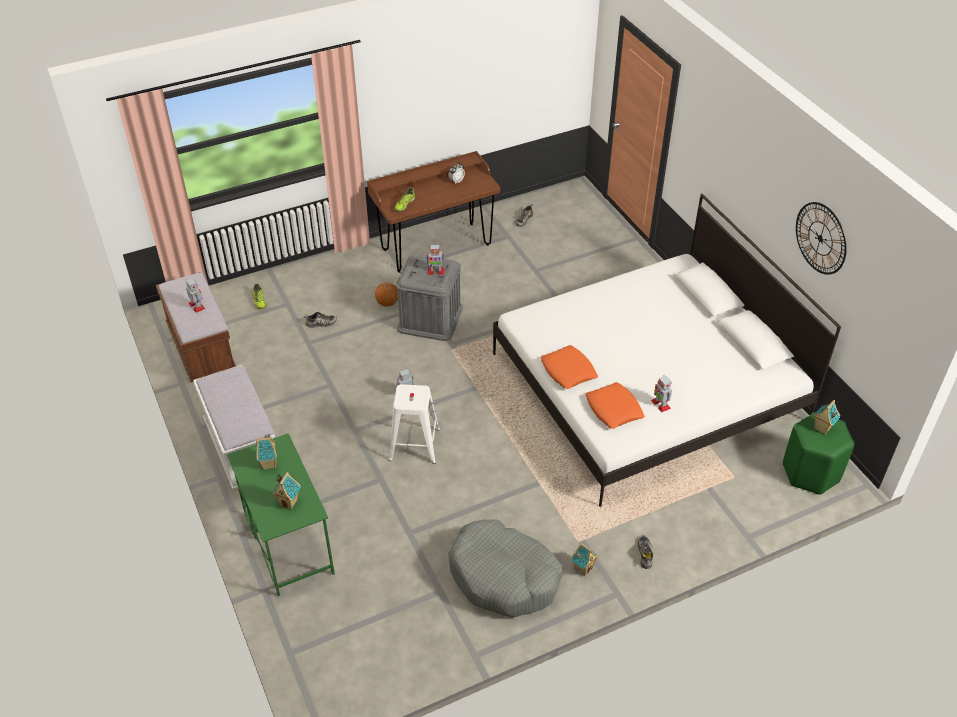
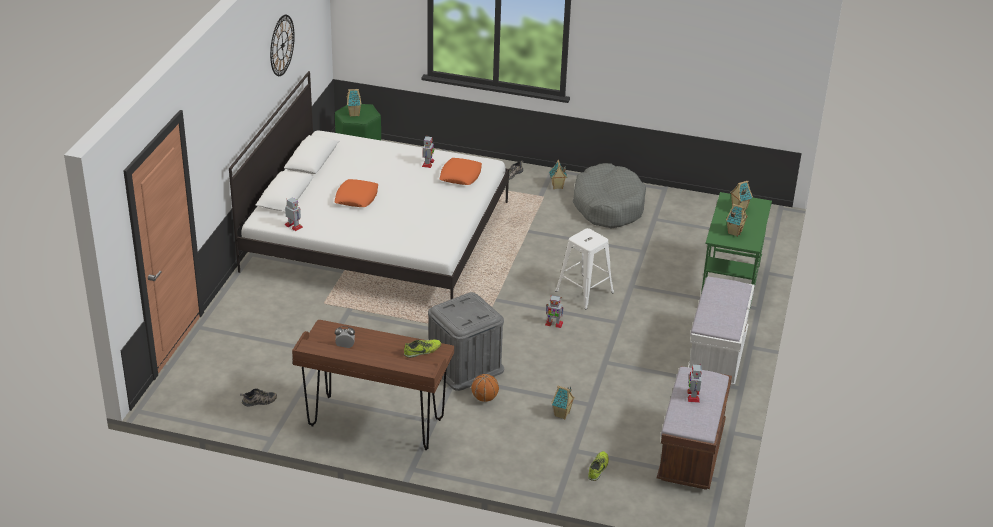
camera: 140 degrees left, 10 degrees down
(321, 323) = (562, 415): shoe -> toy house
(435, 271) = (460, 307): toy robot -> toy robot (294, 226)
(568, 371) = (457, 206): orange pillow -> orange pillow (356, 197)

